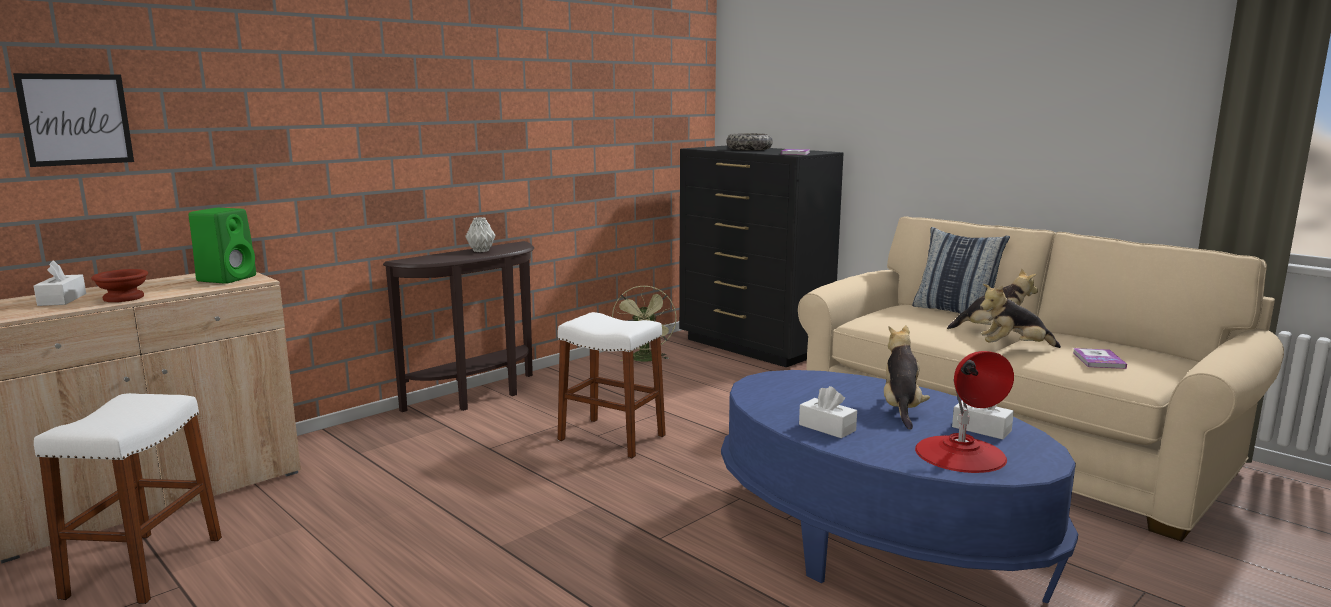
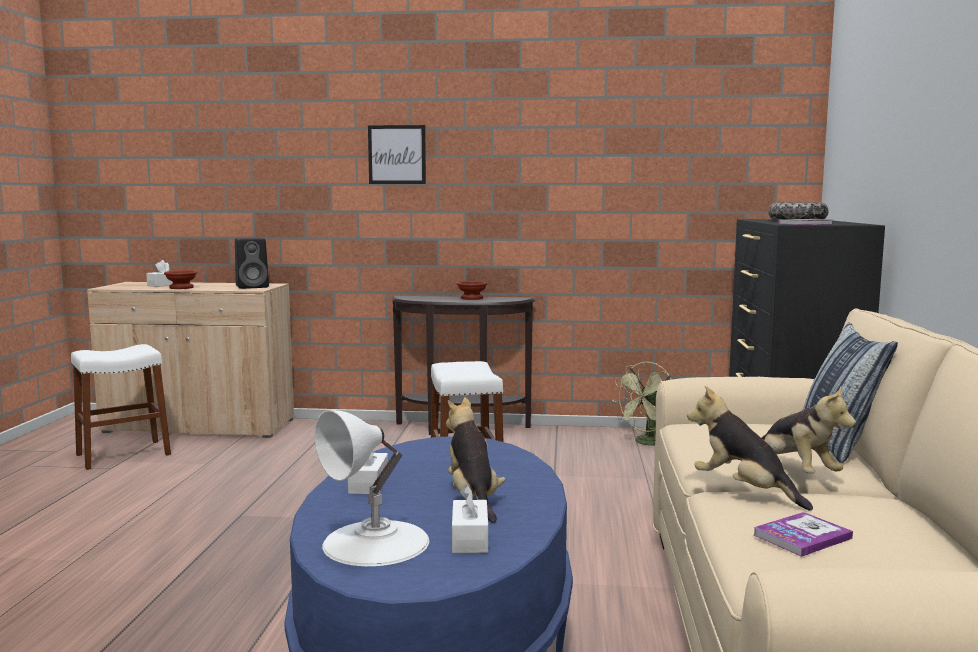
camera: 50 degrees right, 5 degrees down
(76, 119) = (201, 175): picture -> picture (397, 154)
(227, 278) = (253, 286): green speaker -> black speaker
(481, 251) = (472, 298): grey vase -> brown bowl
(901, 408) = (473, 498): plush toy -> plush toy turned 75 degrees counterclockwise
(960, 454) = (376, 542): red table lamp -> white table lamp

